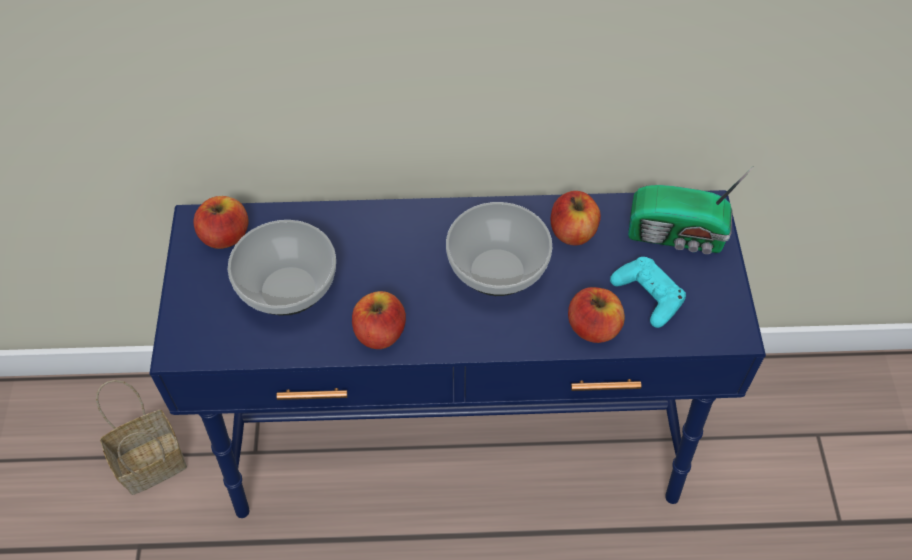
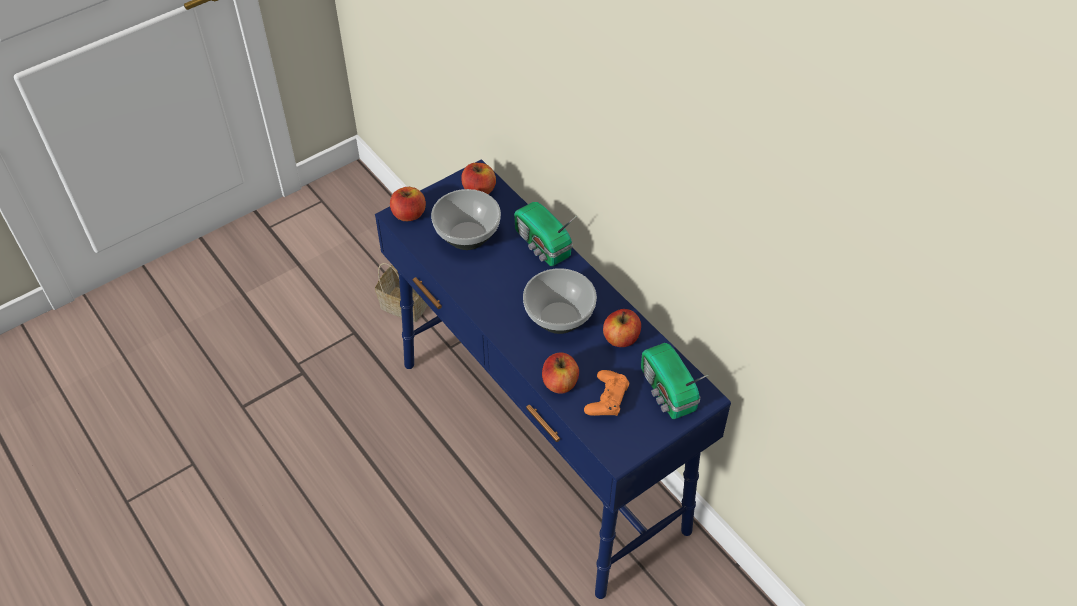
camera: 55 degrees right, 5 degrees down
(373, 225) = (542, 245): none -> radio
(380, 332) = (474, 289): apple -> apple (409, 214)
(648, 295) = (607, 398): turquoise game controller -> orange game controller

